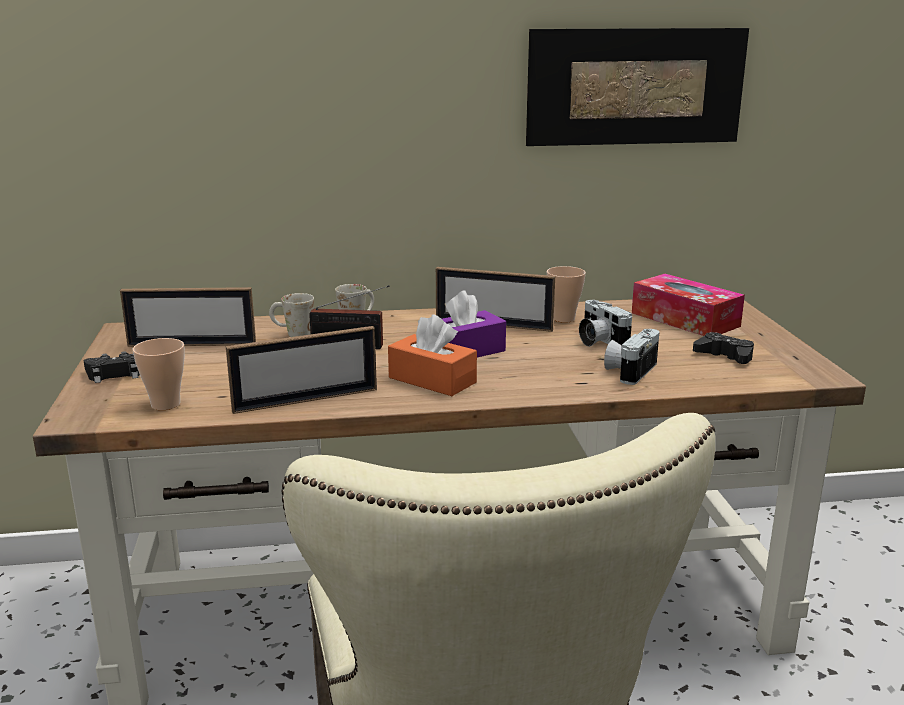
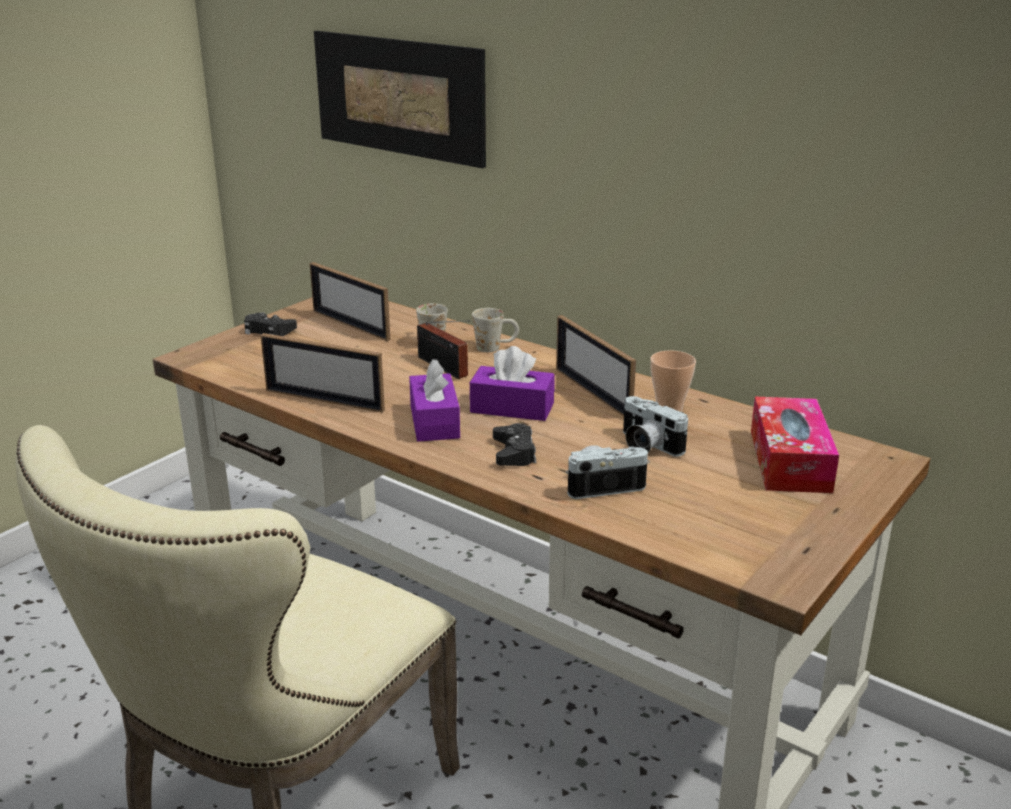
camera: 45 degrees right, 5 degrees up
(165, 404) = (247, 367): cup -> none
(432, 380) = (434, 422): orange tissue box -> purple tissue box
(598, 341) = (646, 446): camera -> camera turned 60 degrees counterclockwise
(635, 87) = (820, 160): picture -> picture (399, 96)
(725, 356) = (731, 514): black game controller -> black game controller (514, 452)

